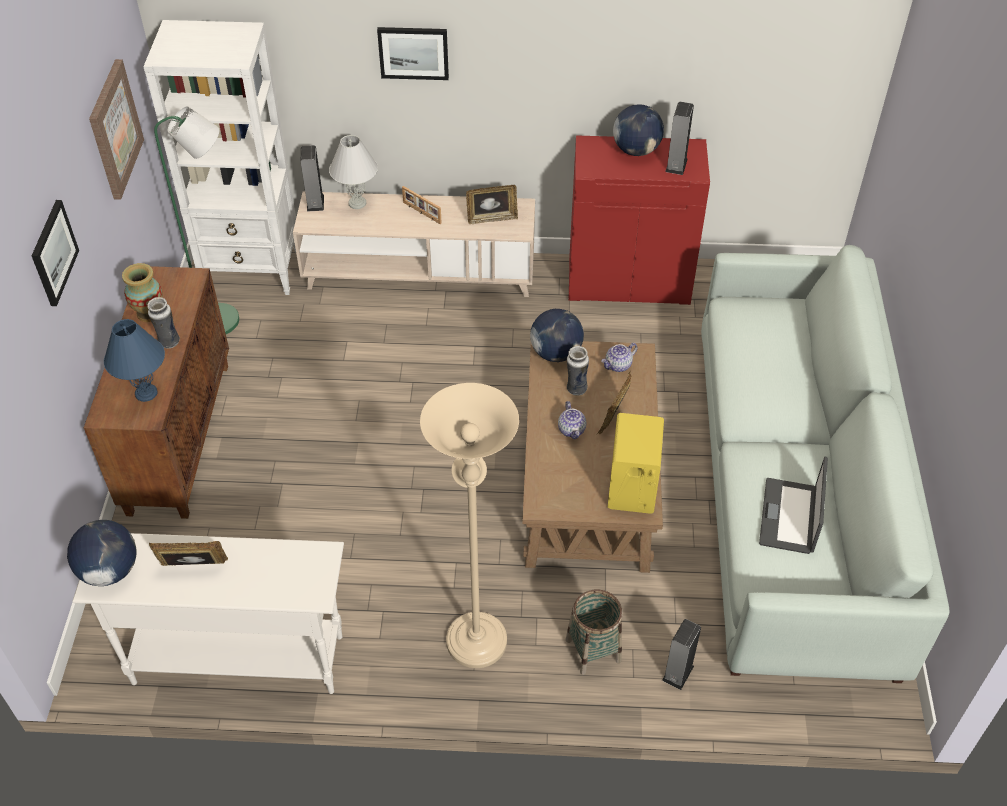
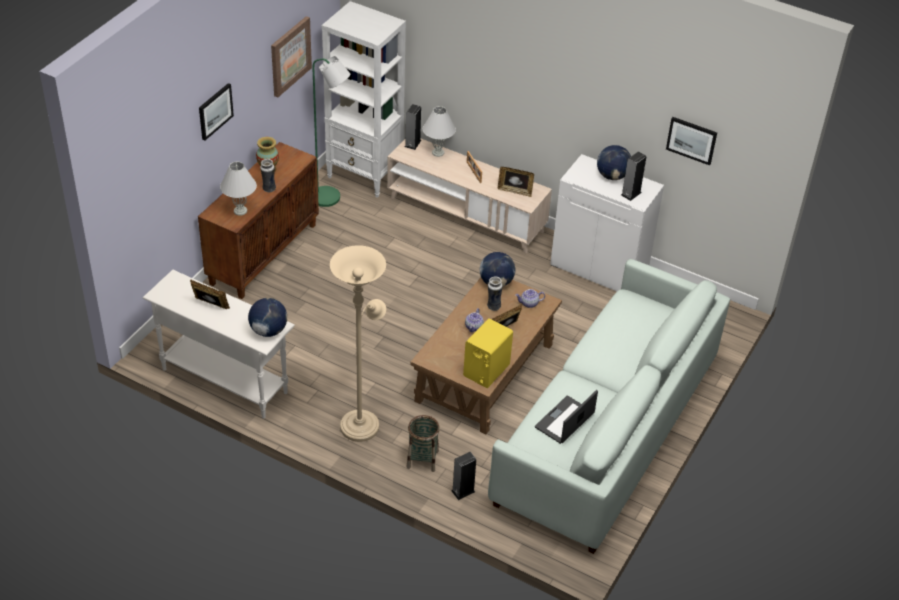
camera: 25 degrees right, 5 degrees down
(109, 570) = (168, 290): globe -> globe (268, 330)
(146, 393) = (240, 211): blue table lamp -> white table lamp
(413, 52) = (490, 67): picture -> picture (691, 140)
(629, 280) = (600, 268): red cabinet -> white cabinet

